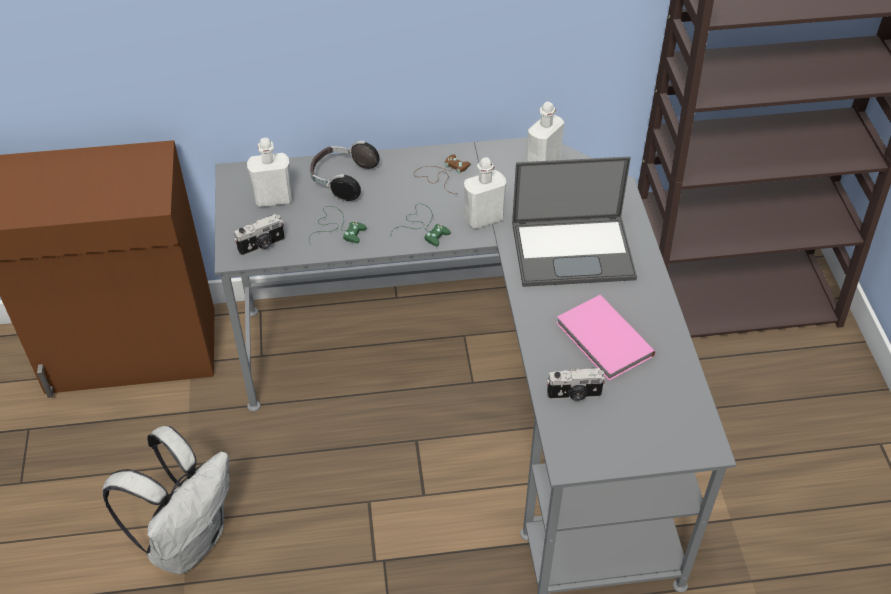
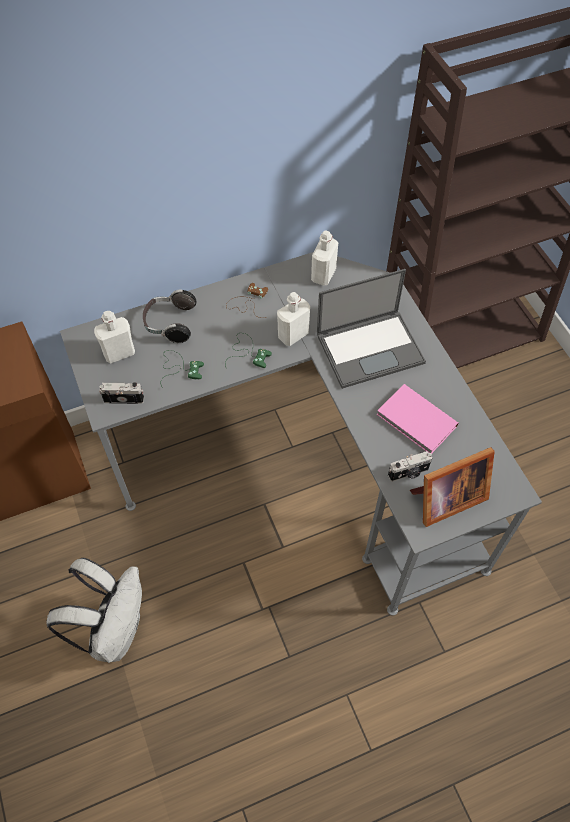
camera: 15 degrees left, 10 degrees up
(262, 246) = (124, 398): camera -> camera turned 135 degrees counterclockwise
(610, 433) = (444, 499): none -> picture frame

